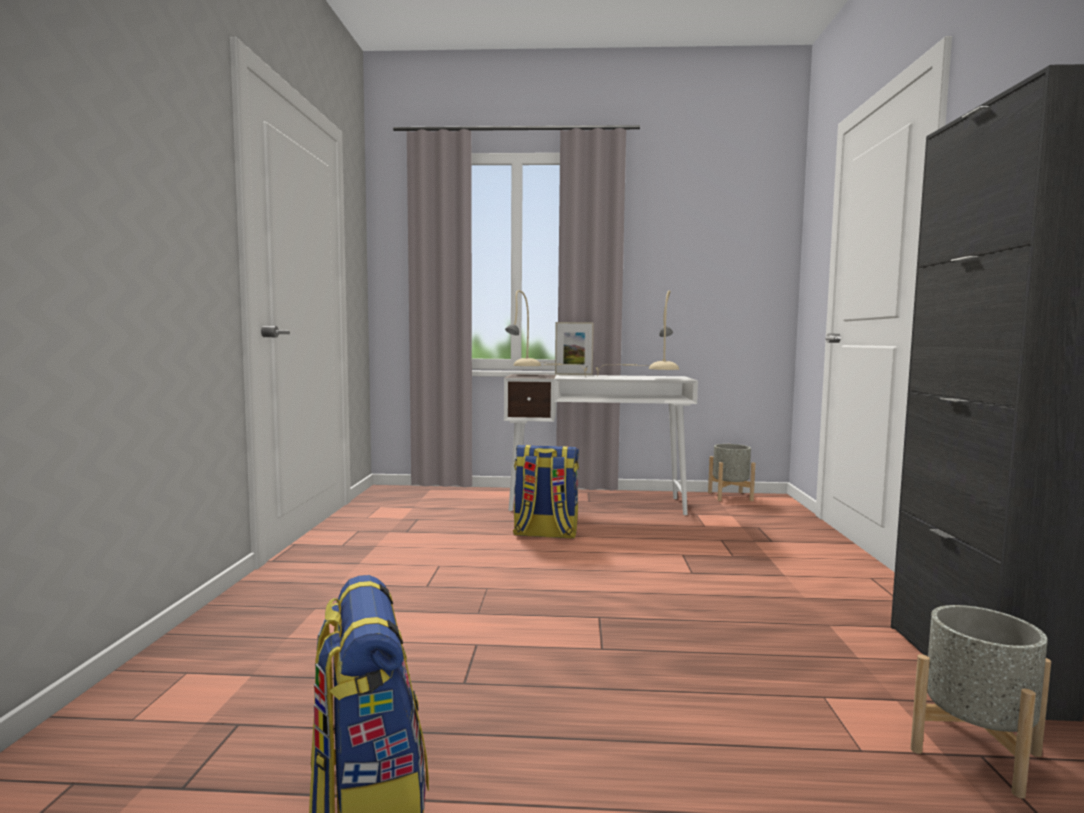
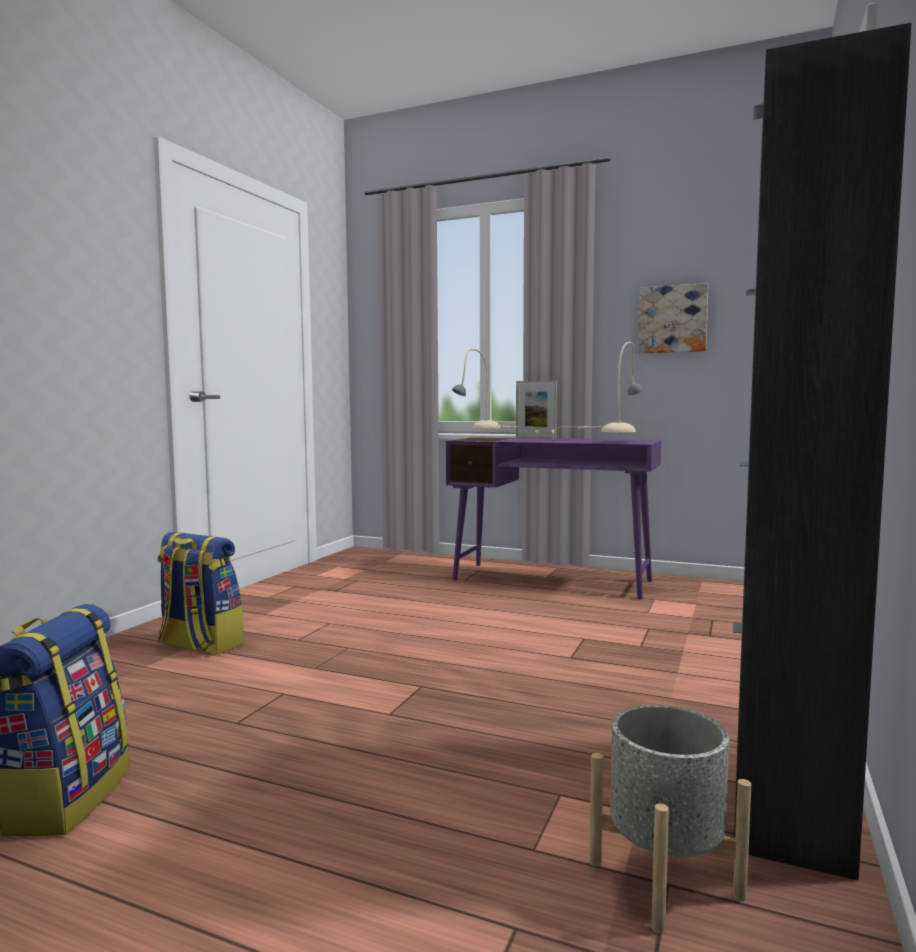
camera: 20 degrees right, 0 degrees up
(545, 534) = (461, 604): backpack -> backpack (199, 645)
(597, 504) = (552, 580): white desk -> purple desk
(687, 272) = (672, 319): none -> picture
(730, 496) = (721, 584): grey planter -> none

